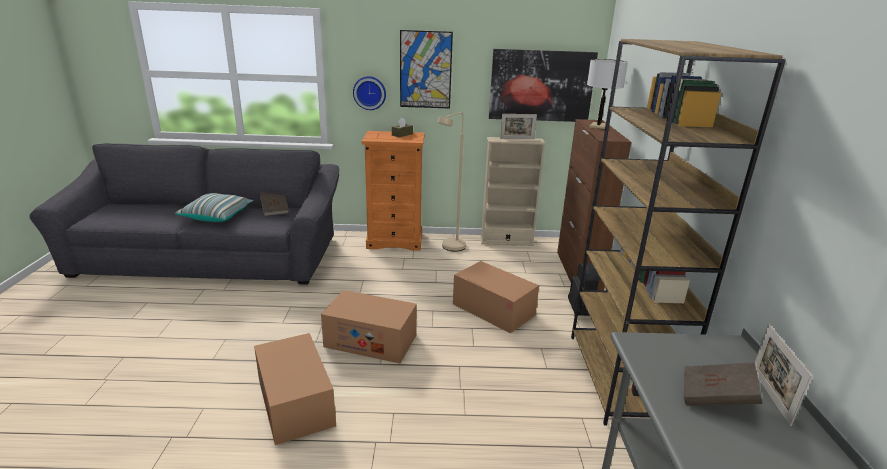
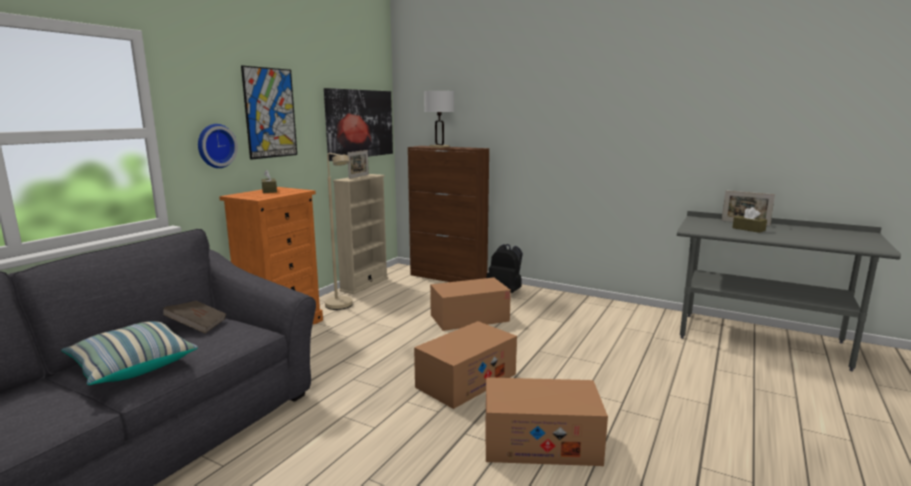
camera: 60 degrees left, 10 degrees down
(619, 378) = (589, 305): brown bookcase -> none
(716, 398) = (748, 229): brown book -> brown tissue box

